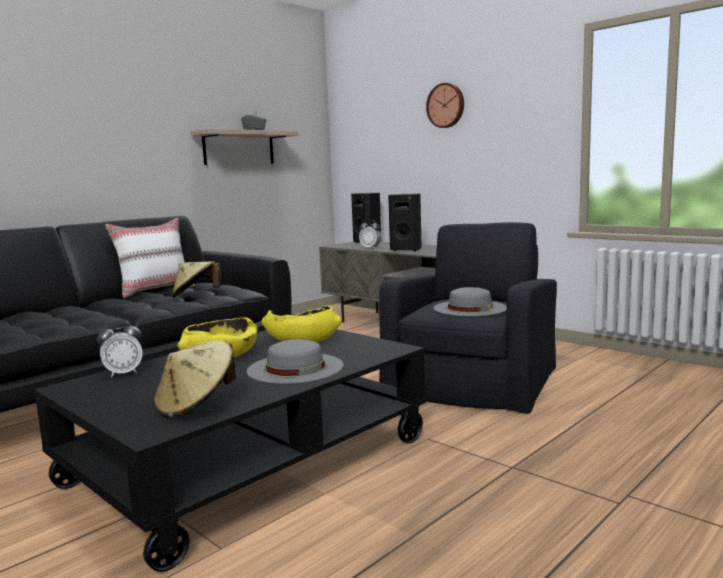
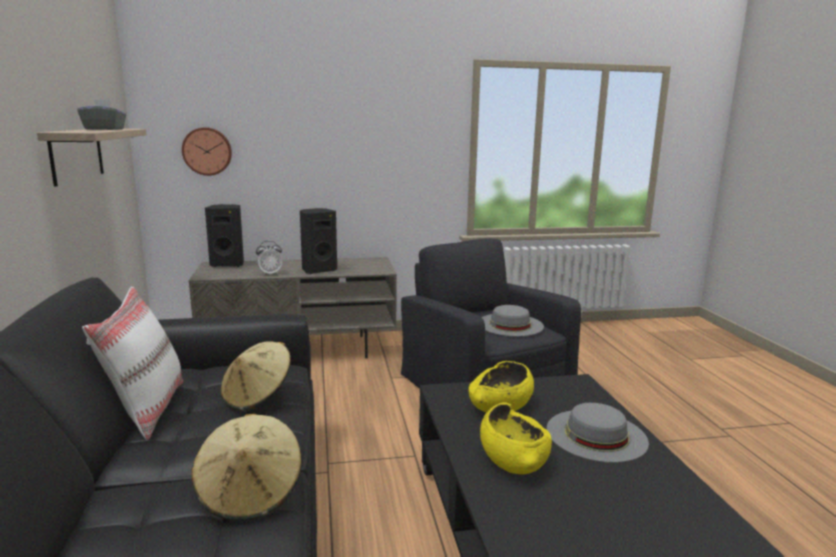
camera: 55 degrees left, 5 degrees up
(123, 373) = (514, 531): alarm clock -> none
(196, 405) = (681, 512): beige hat -> beige hat (250, 493)
(446, 105) = (325, 111): wall clock -> wall clock (207, 151)

